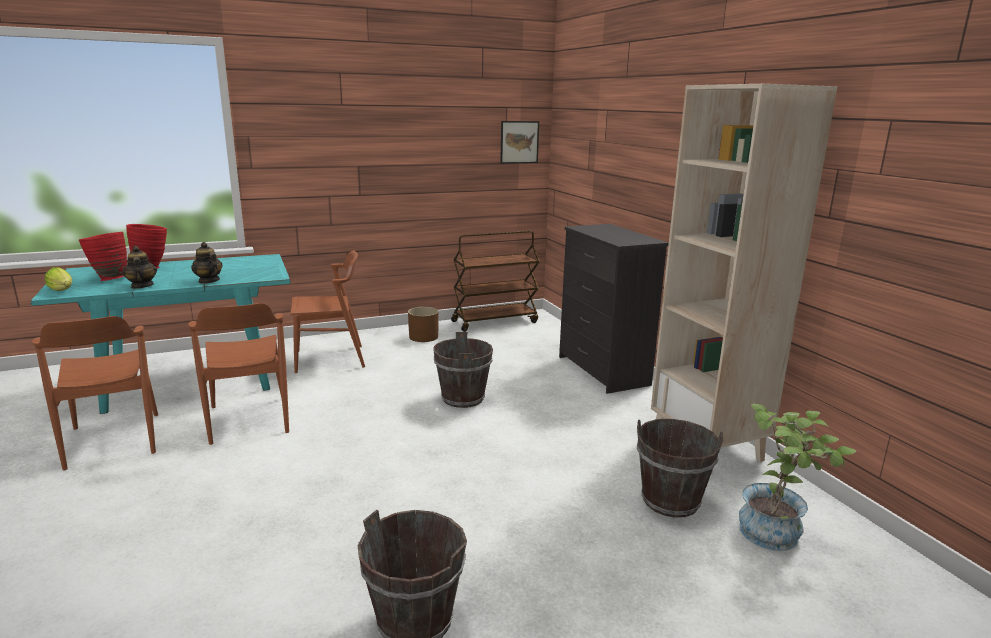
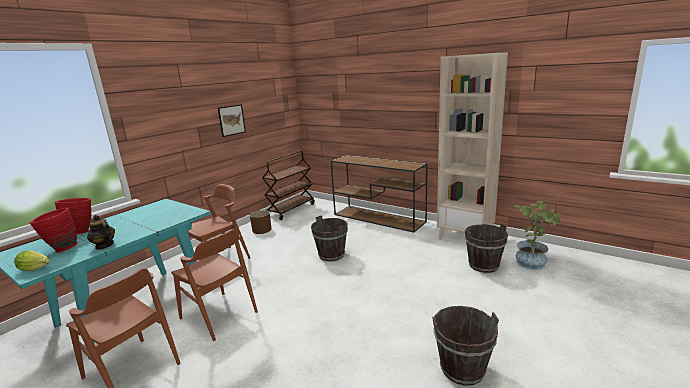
camera: 30 degrees left, 0 degrees up
(208, 281) = (153, 227): teapot -> none
(519, 142) = (283, 99): picture -> picture (231, 120)
(603, 371) = (379, 218): black dresser -> brown console table

